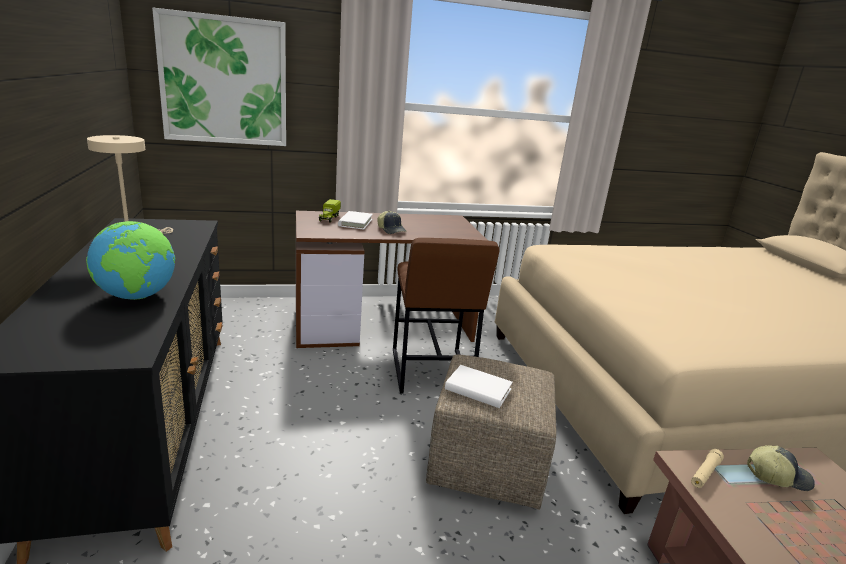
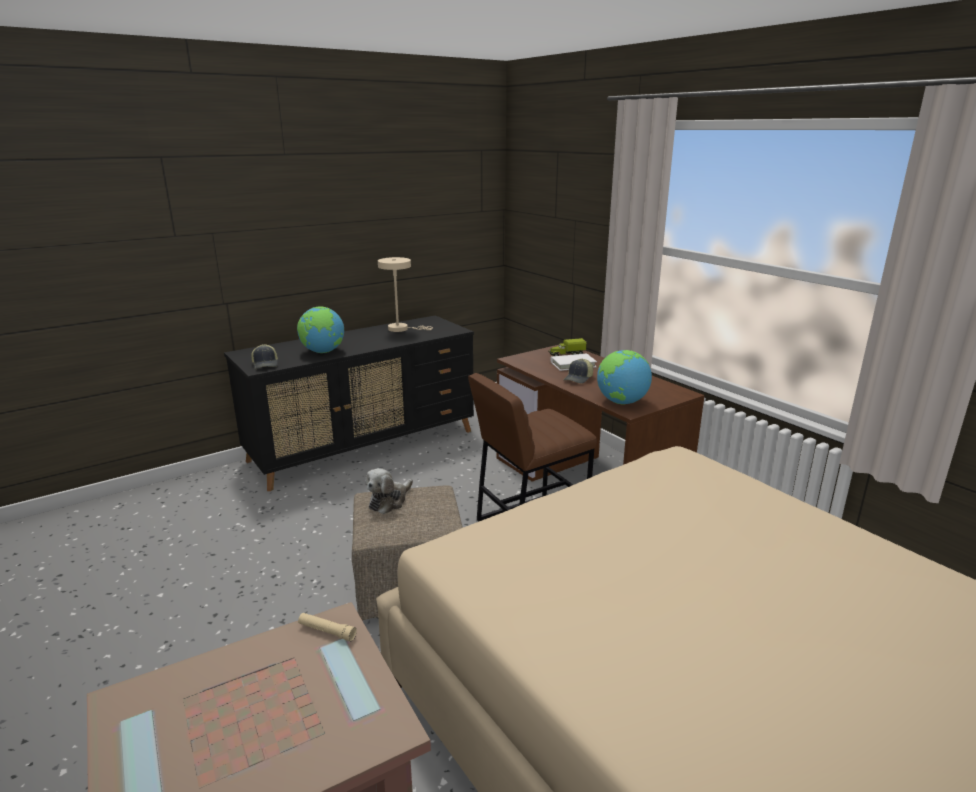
camera: 70 degrees right, 0 degrees up
(224, 81) = (549, 220): picture -> none
(454, 234) = (621, 402): none -> globe
(478, 389) = (389, 501): white book -> plush toy
(777, 476) = (346, 686): cap -> cap (266, 364)

